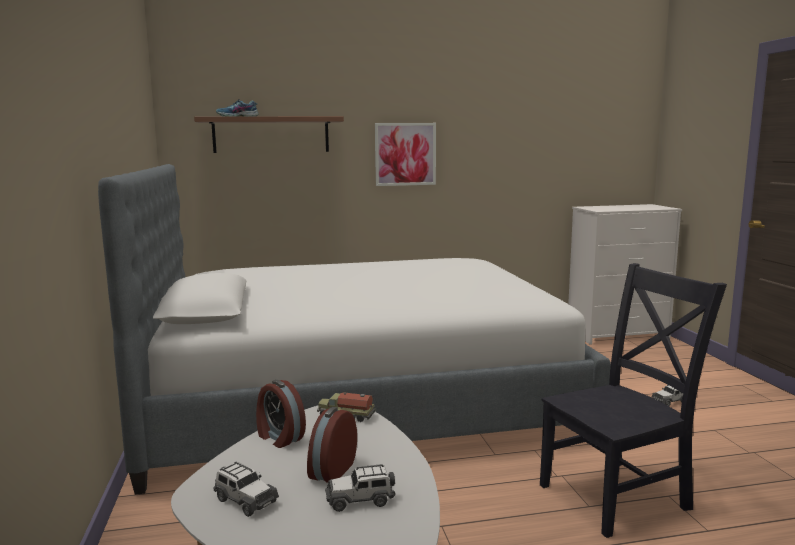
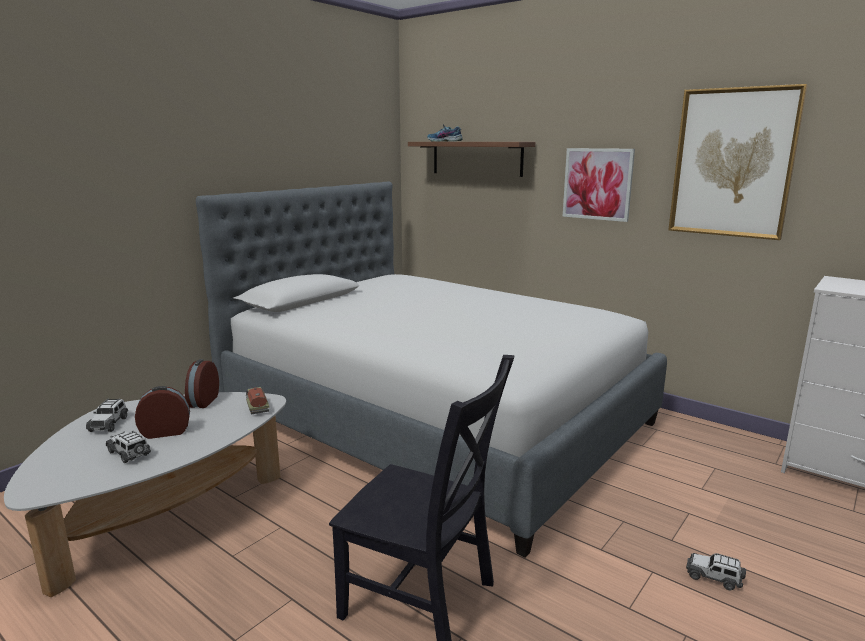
camera: 50 degrees right, 5 degrees up
(508, 132) = (732, 163): none -> picture

